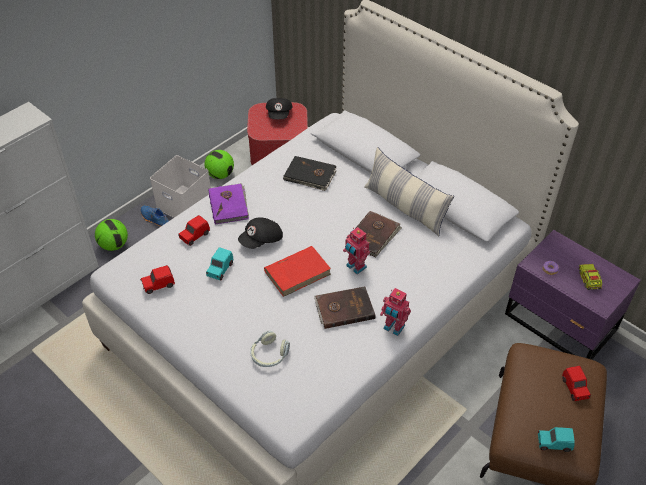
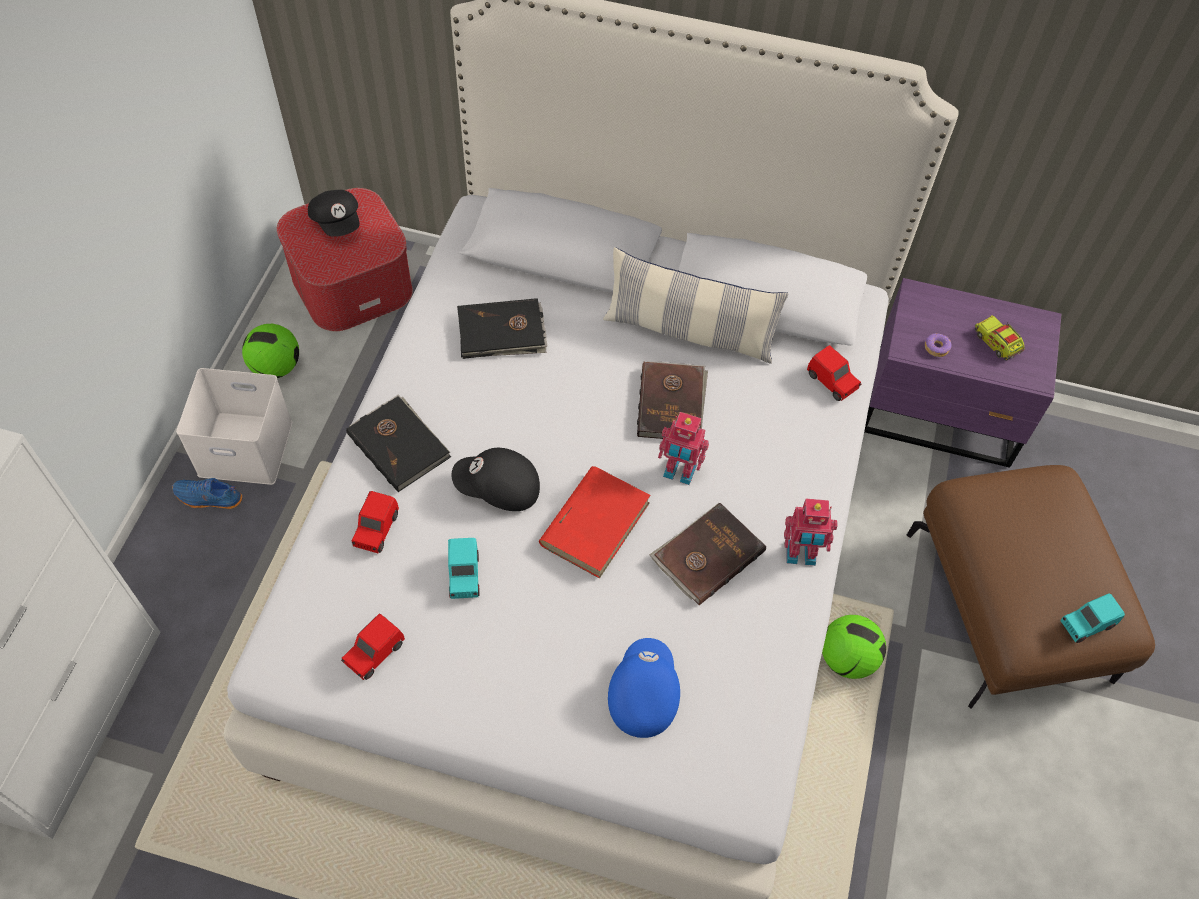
camera: 30 degrees left, 10 degrees up
(114, 245) = (163, 579): football -> football (847, 659)
(229, 205) = (399, 444): purple book -> black book
(261, 240) = (498, 489): black cap -> black cap turned 75 degrees clockwise
(269, 355) = (642, 694): headphones -> blue cap
(574, 388) = (1065, 524): red toy car -> red toy car (832, 382)

